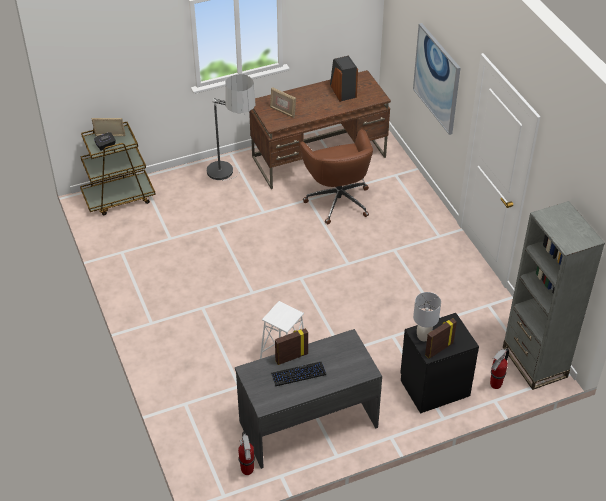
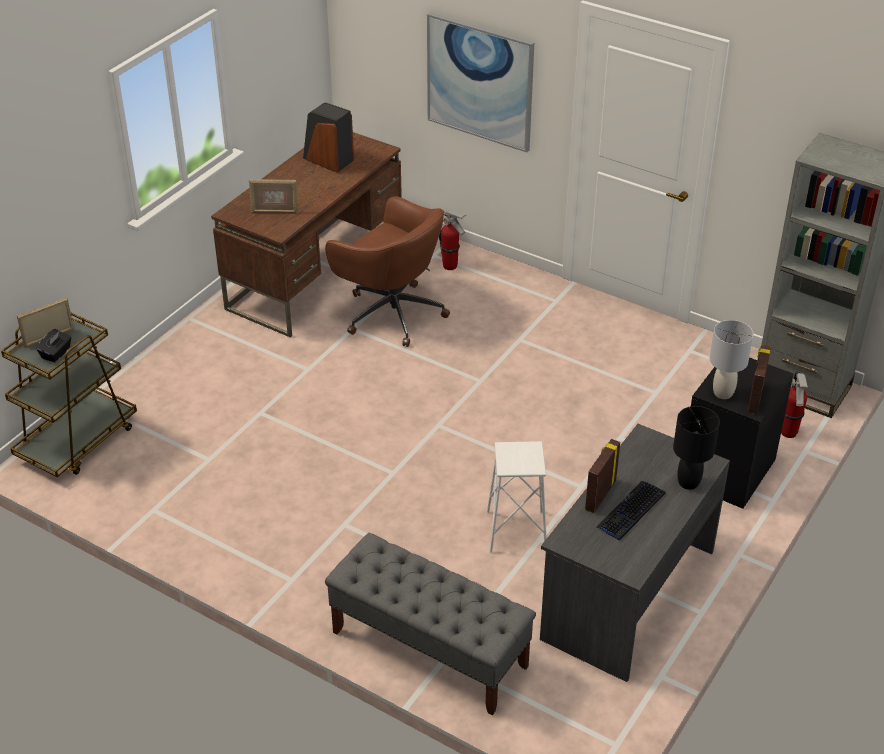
camera: 35 degrees left, 5 degrees down
(182, 394) = (428, 649): none -> grey bench
(232, 183) = (230, 352): floor lamp -> none
(247, 470) = (613, 695): fire extinguisher -> fire extinguisher (450, 266)
(345, 375) = (688, 482): none -> black table lamp

